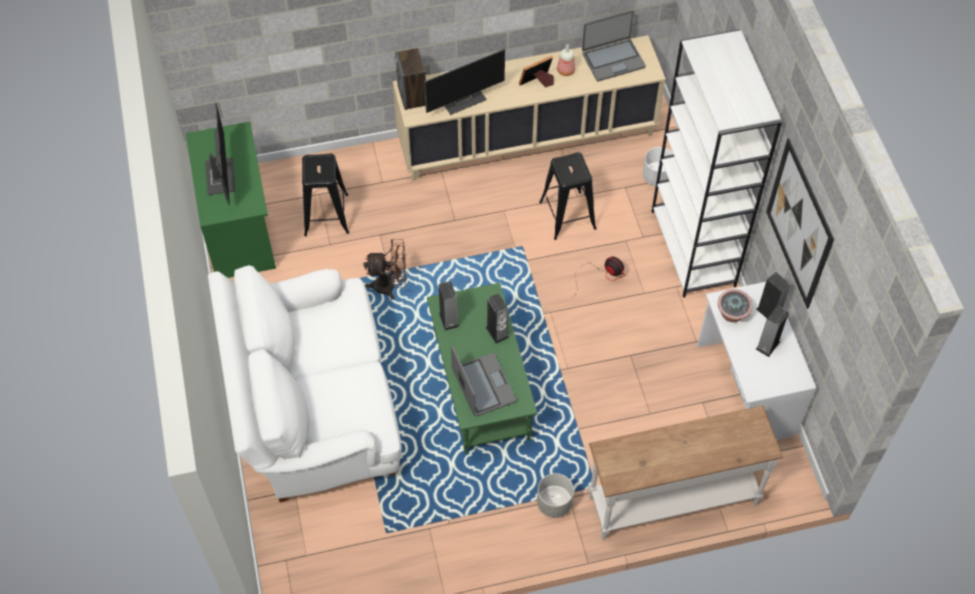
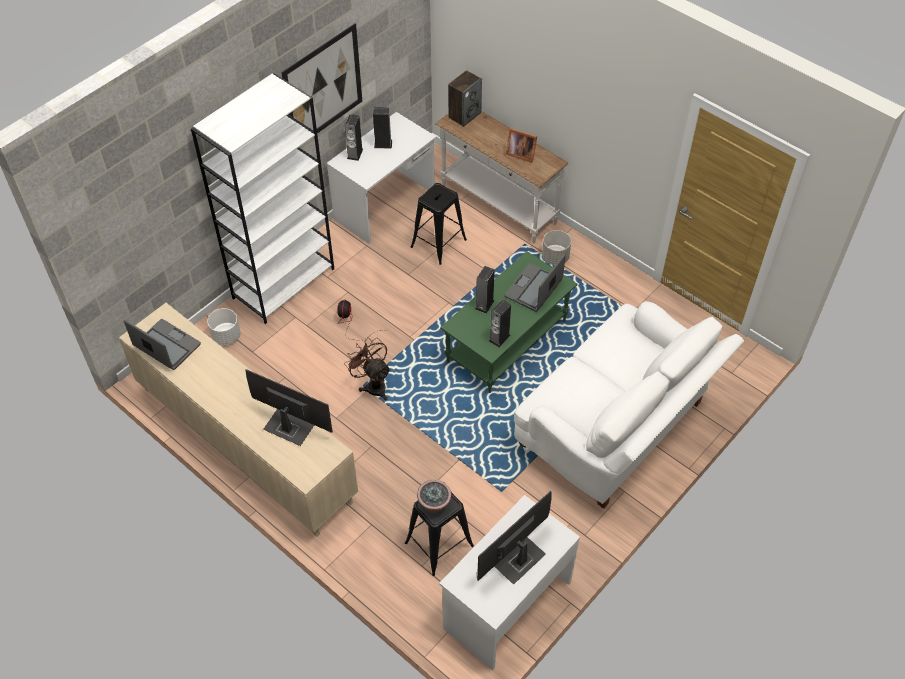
camera: 125 degrees left, 5 degrees down
(240, 228) = (506, 604): green desk -> white desk
(390, 286) = (470, 450): brown fan -> brown fan (373, 385)
(412, 96) = (312, 467): speaker -> speaker (464, 115)
(537, 82) = (230, 384): picture frame -> picture frame (520, 153)
(566, 70) = (201, 372): bottle -> none
(567, 215) = (309, 373): black stool -> black stool (438, 243)
(732, 315) = (373, 169): potted plant -> potted plant (434, 504)

